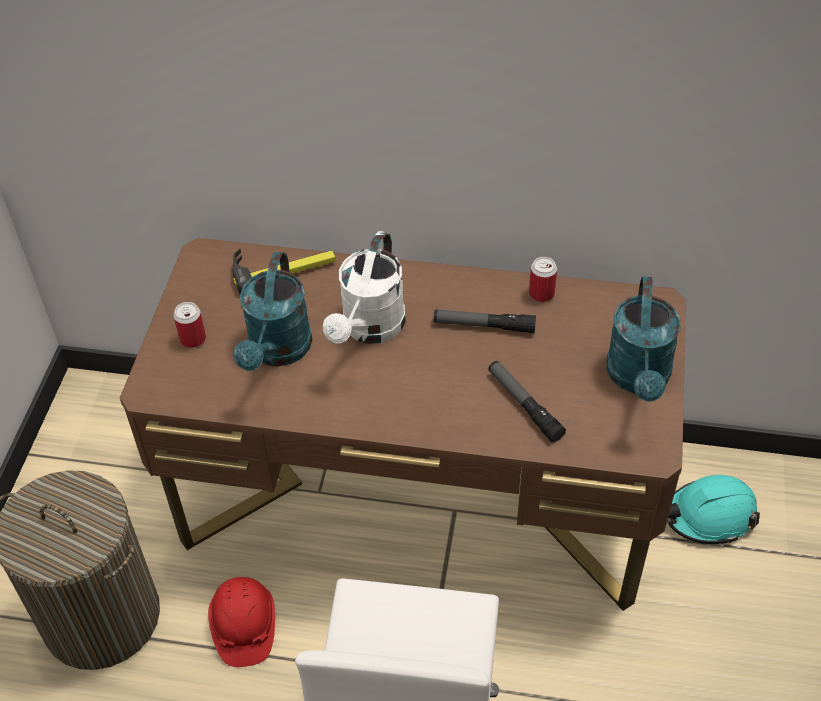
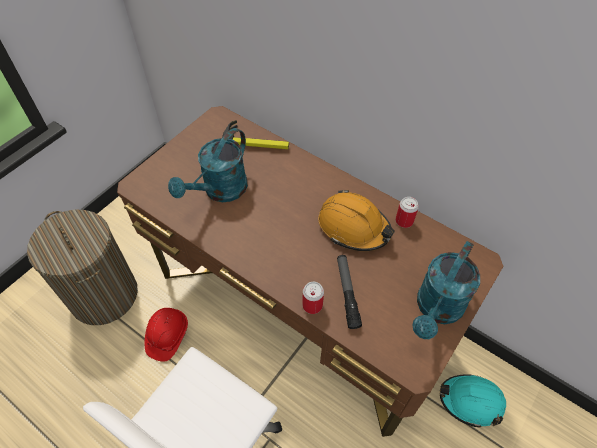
camera: 25 degrees right, 5 degrees up
(193, 339) = (179, 164): can -> can (312, 305)
(369, 329) = (282, 200): white watering can -> none
(484, 326) = (354, 227): flashlight -> orange hard hat

